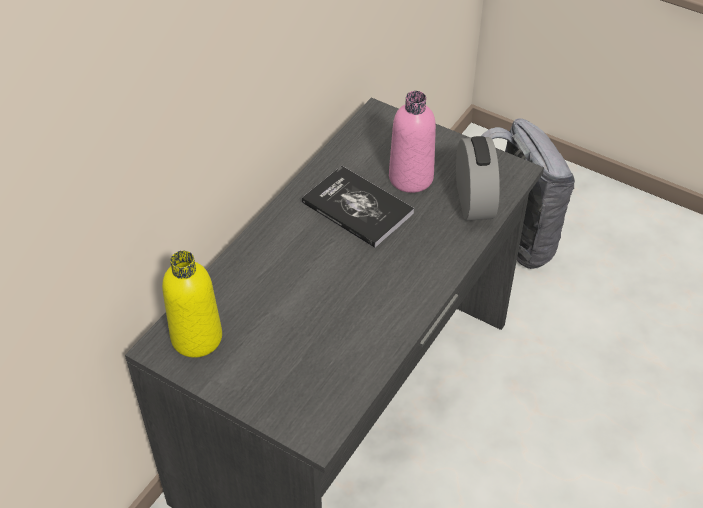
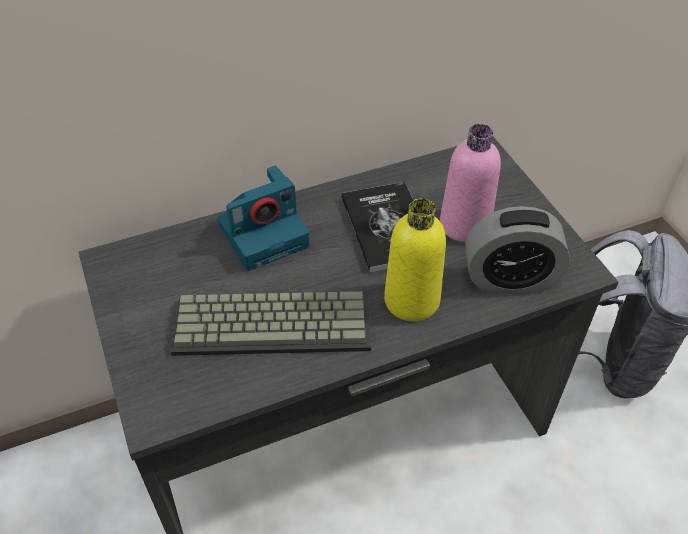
camera: 35 degrees right, 0 degrees up
(196, 337) = (143, 268): yellow bottle -> yellow bottle (411, 300)
(267, 260) = (264, 233): none -> camera
(340, 320) = (274, 322): none -> keyboard
(474, 201) = (510, 278): alarm clock -> alarm clock turned 60 degrees clockwise

